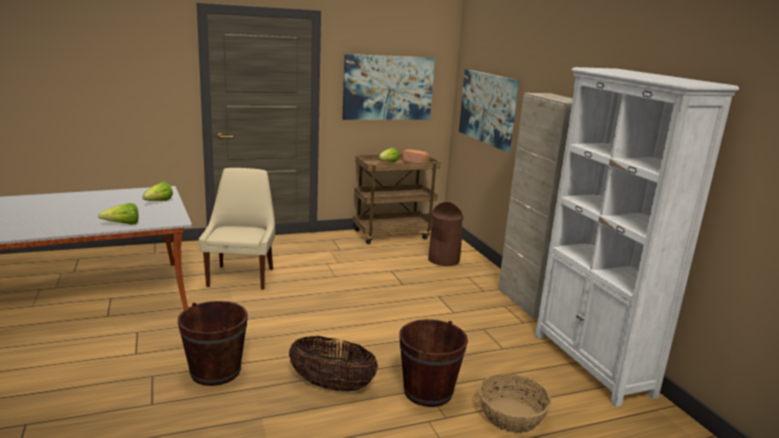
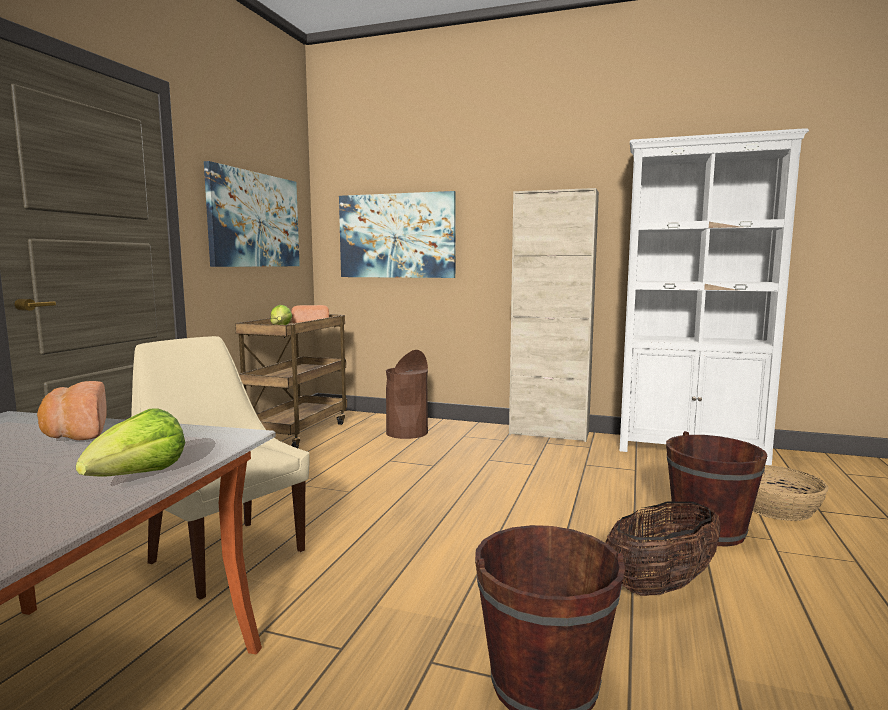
camera: 50 degrees left, 10 degrees down
(158, 202) = (75, 432): lettuce -> bread

